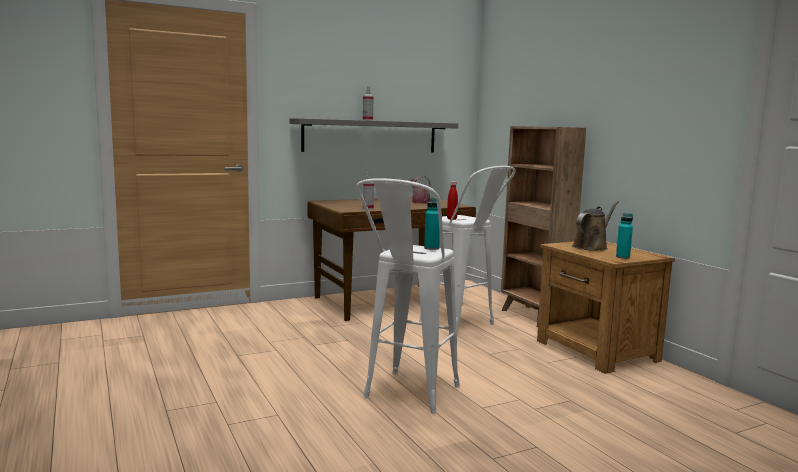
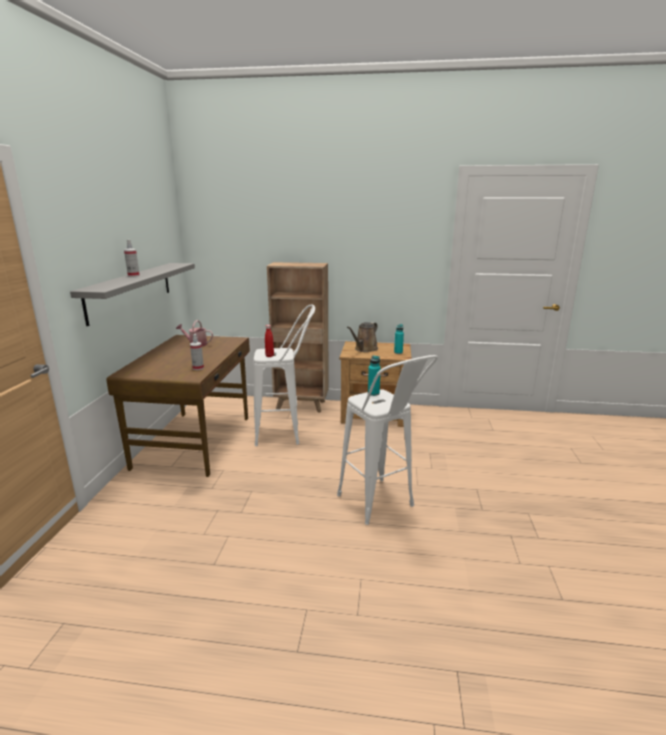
camera: 55 degrees left, 10 degrees up
(591, 247) = (364, 349): brown watering can -> brown watering can turned 135 degrees counterclockwise

